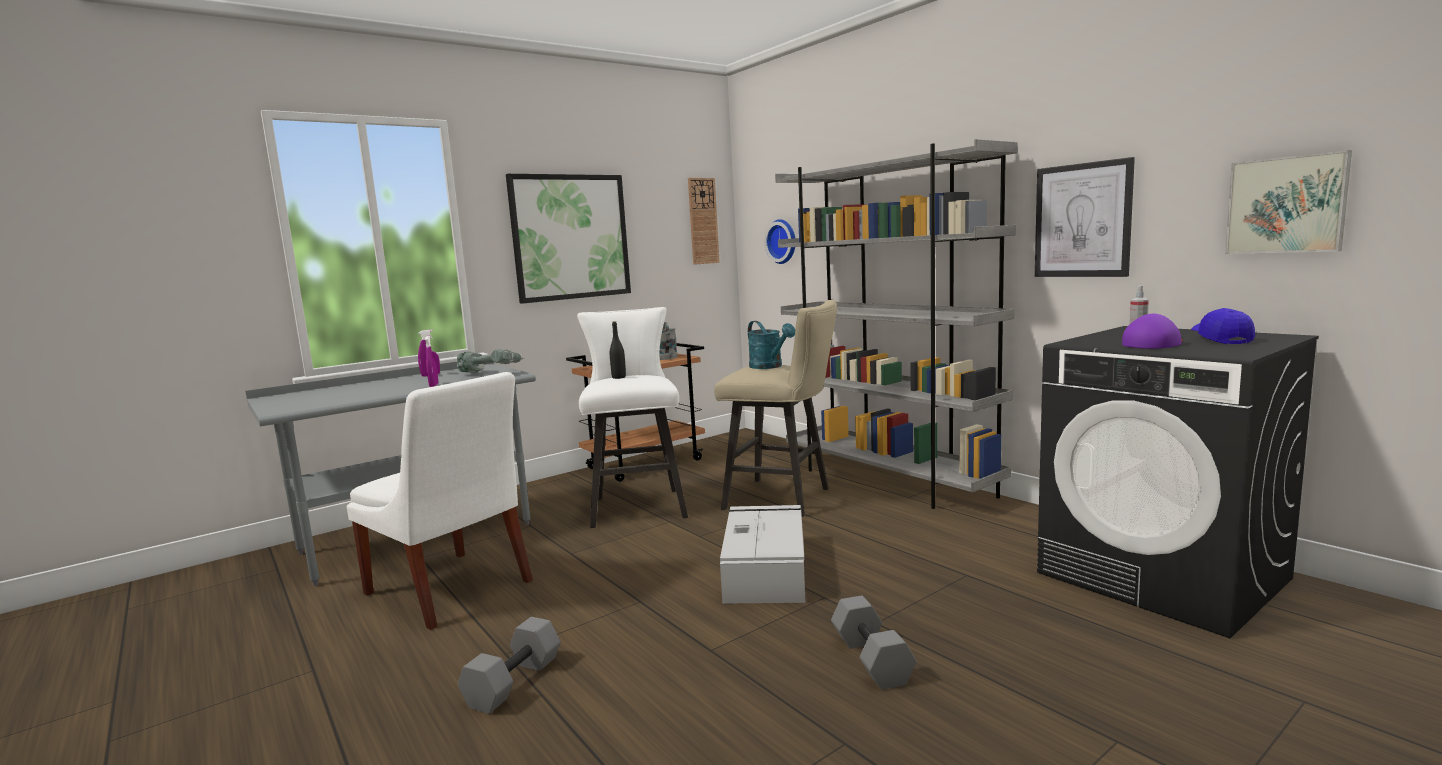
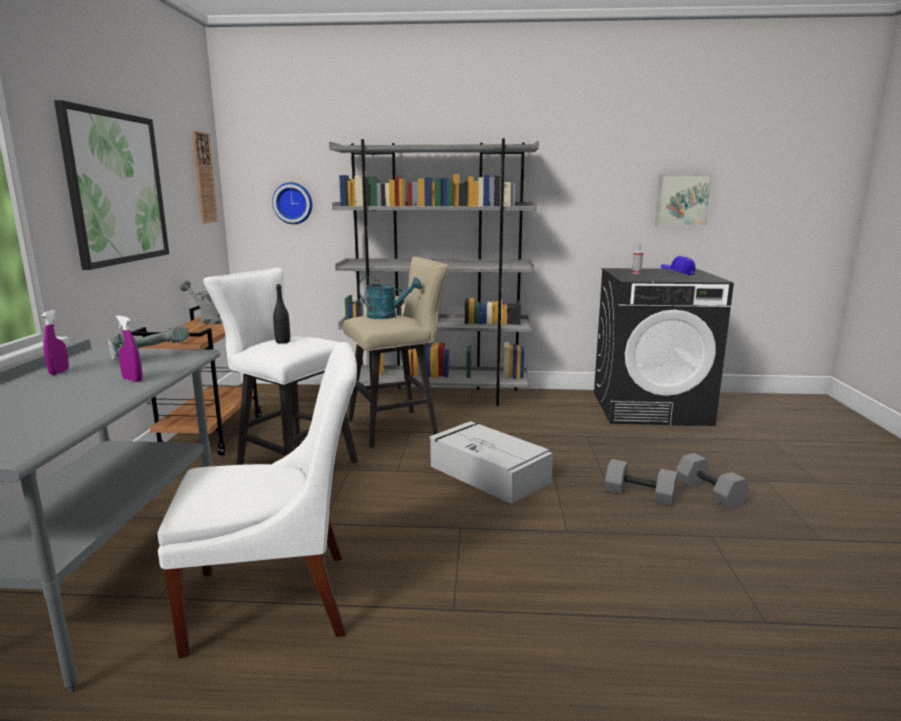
camera: 50 degrees left, 5 degrees up
(513, 681) = (504, 619): grey dumbbell -> grey dumbbell (708, 493)
(1082, 220) = (573, 201): picture -> none
(1154, 343) = (663, 277): purple cap -> none

